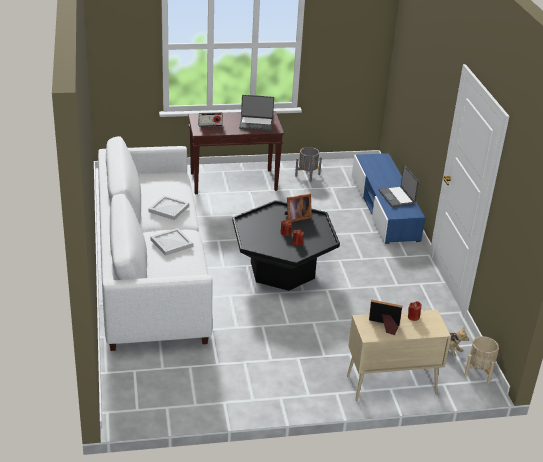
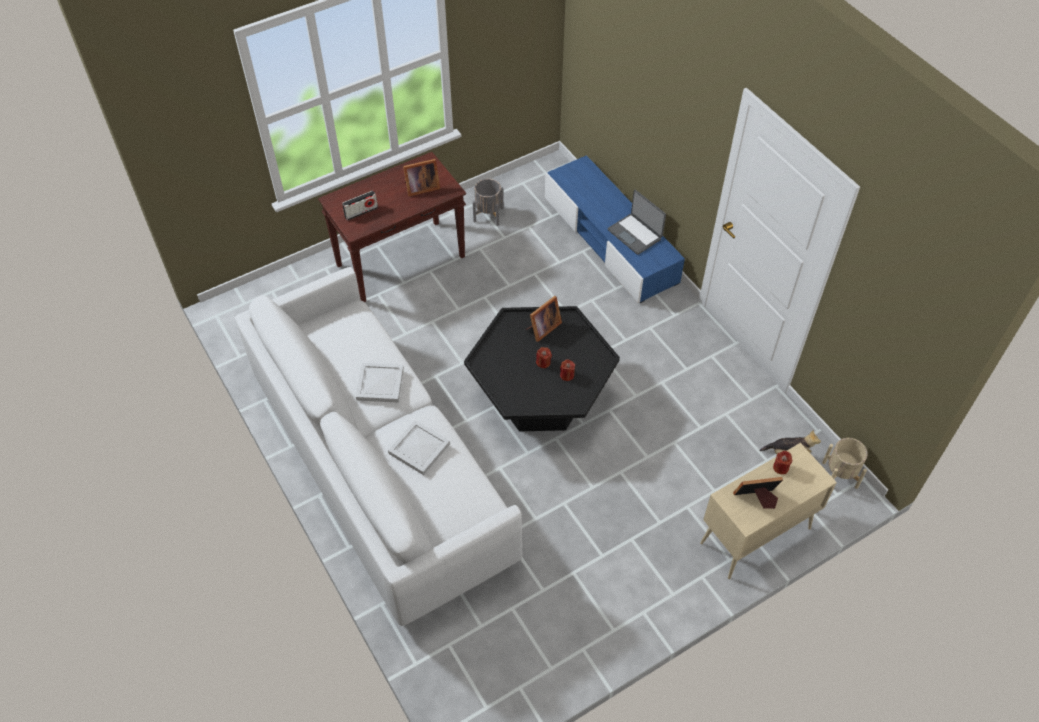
camera: 20 degrees left, 20 degrees up
(256, 124) = (420, 188): laptop -> picture frame

